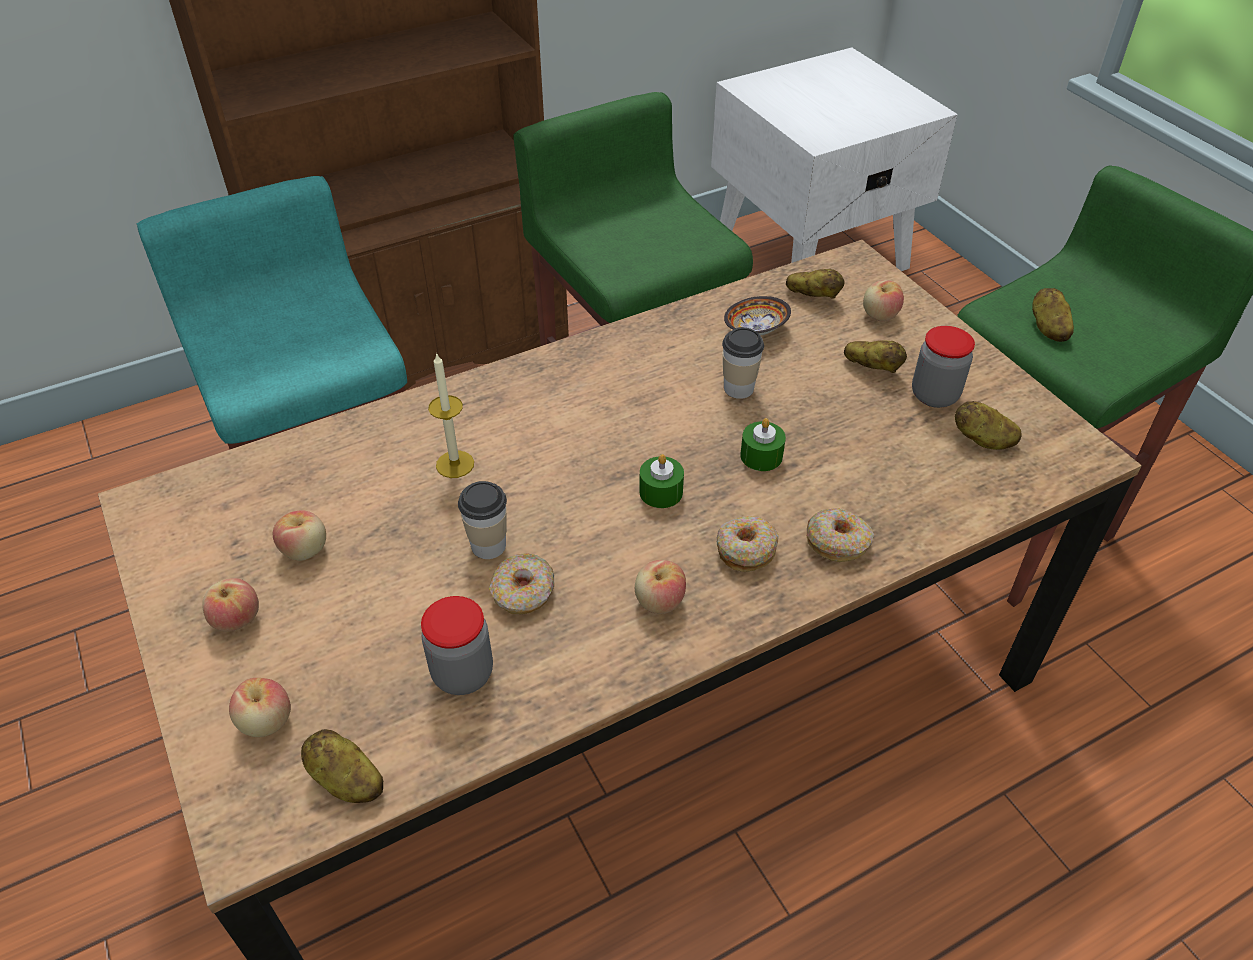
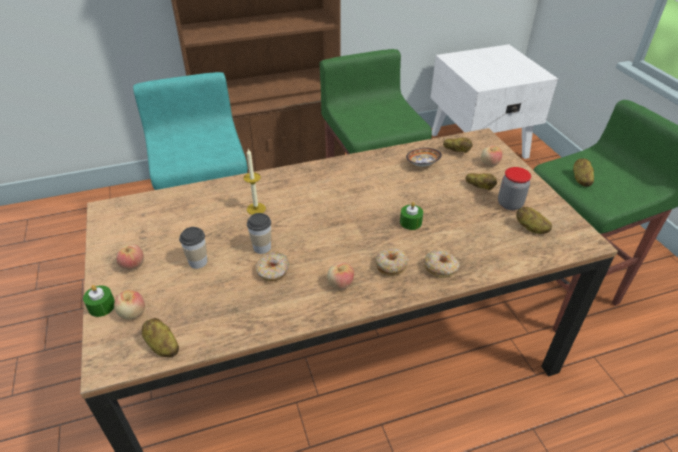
camera: 10 degrees right, 5 degrees down
(305, 550) = (174, 238): apple -> none
(463, 674) = (233, 305): jar -> none
(661, 492) = (354, 233): green candle -> green candle (102, 306)
(738, 388) = (407, 190): cup -> cup (198, 262)

